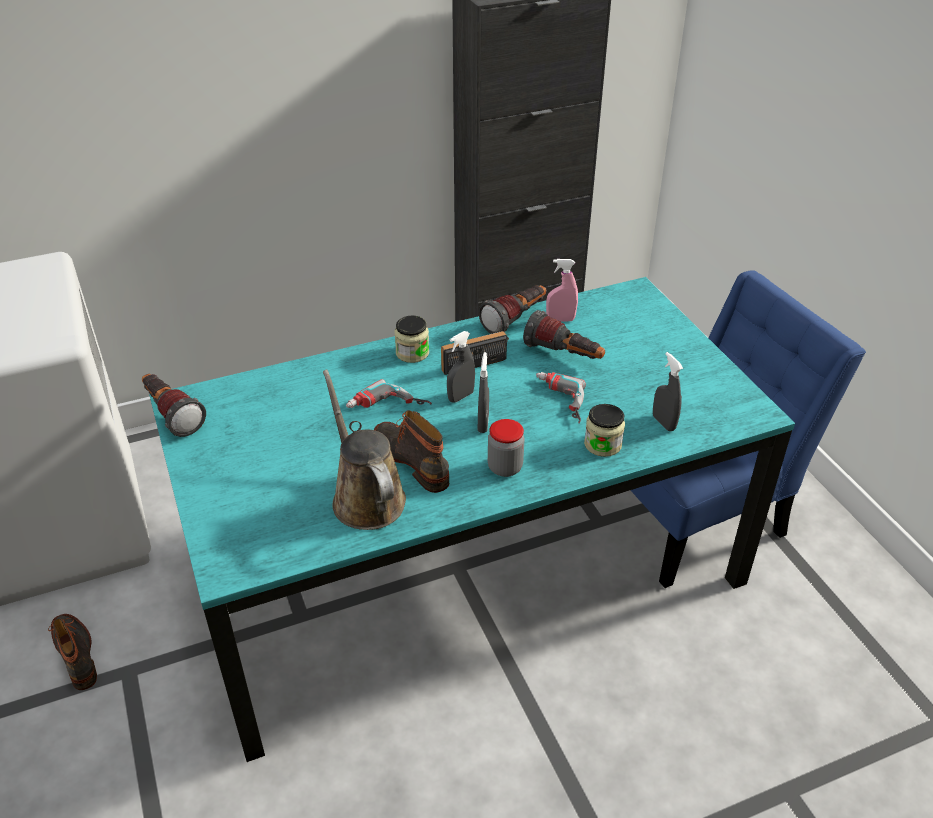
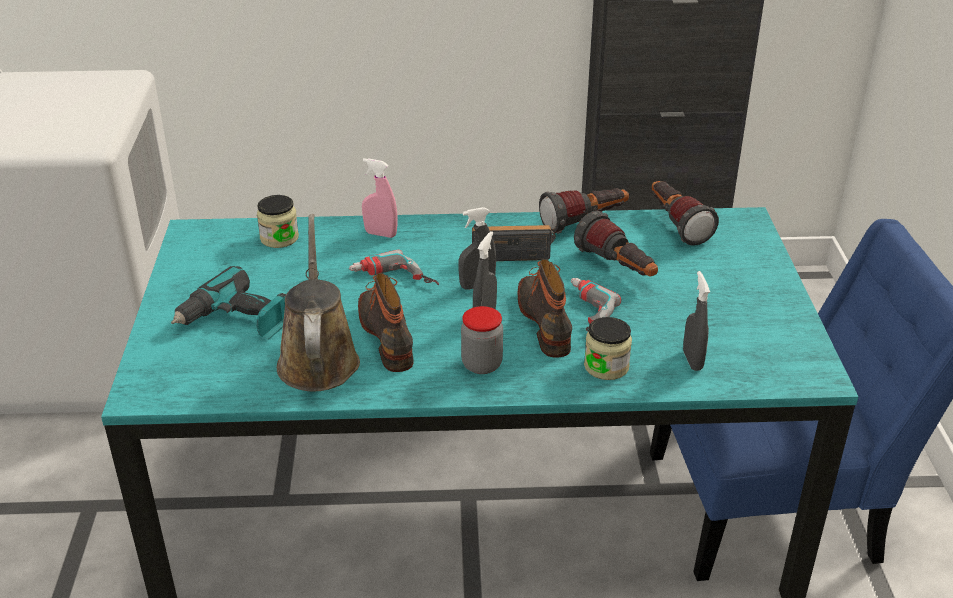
camera: 20 degrees right, 5 degrees down
(77, 654) = (53, 476): boot -> boot (546, 321)
(171, 415) = (179, 242): flashlight -> flashlight (676, 225)
(272, 479) = (236, 321): none -> power drill
(412, 353) = (451, 233): jar -> jar (279, 238)
(560, 320) = (636, 232): pink spray bottle -> pink spray bottle (380, 234)

